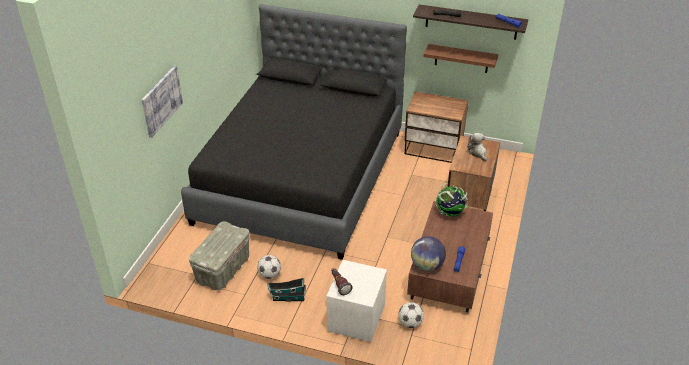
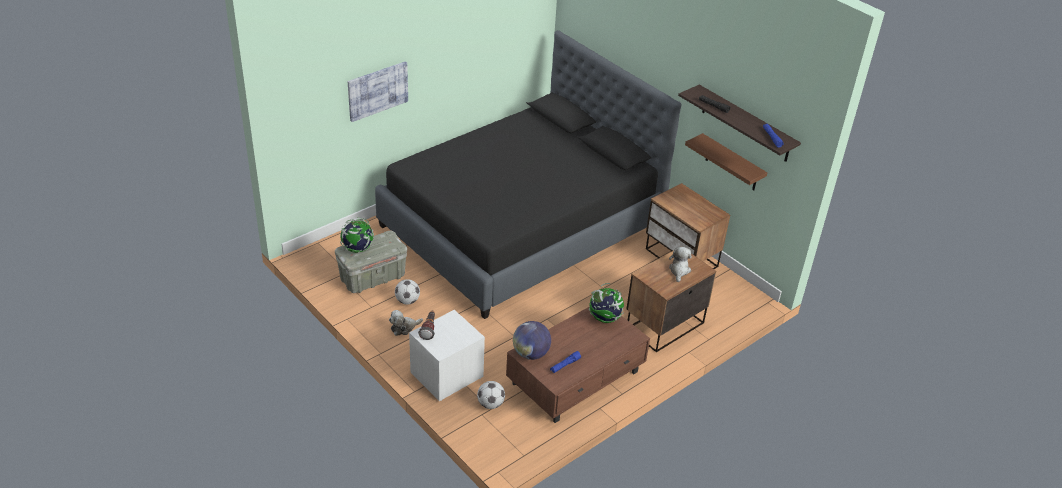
camera: 30 degrees right, 0 degrees up
(209, 249) = (357, 249): none -> globe
(287, 298) = (404, 327): toy house -> plush toy

